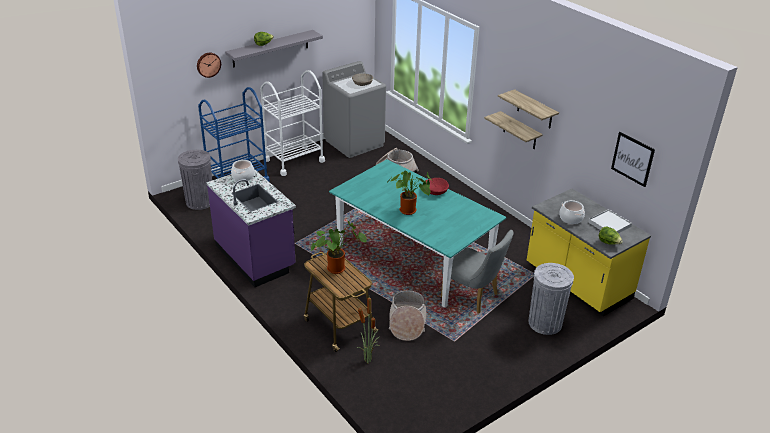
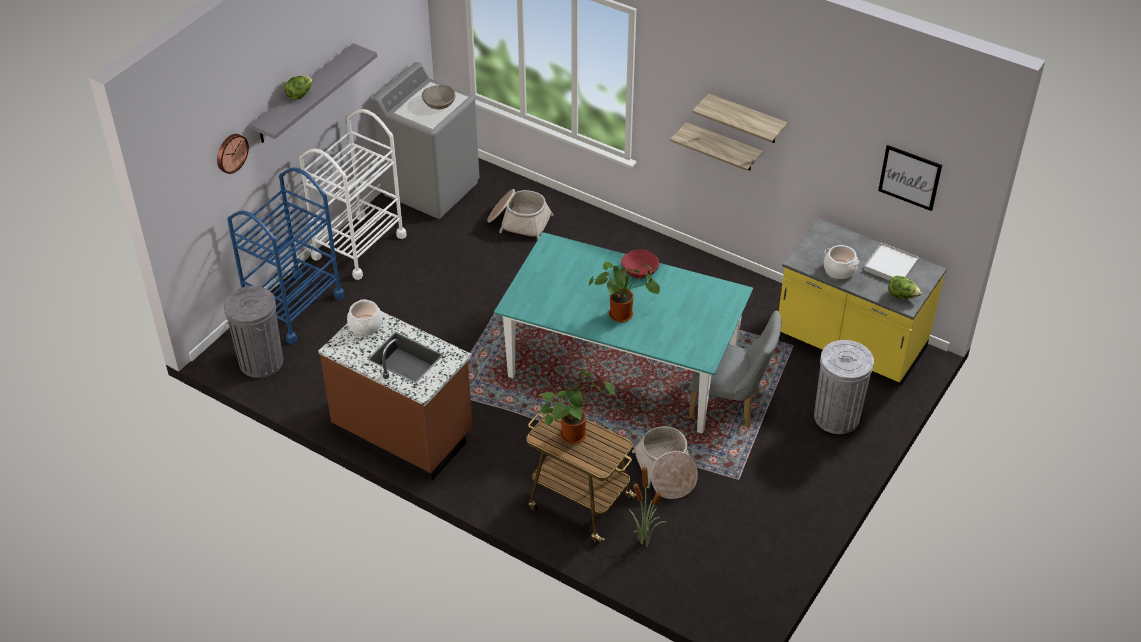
camera: 20 degrees left, 10 degrees up
(256, 257) = (404, 431): purple counter -> brown counter

